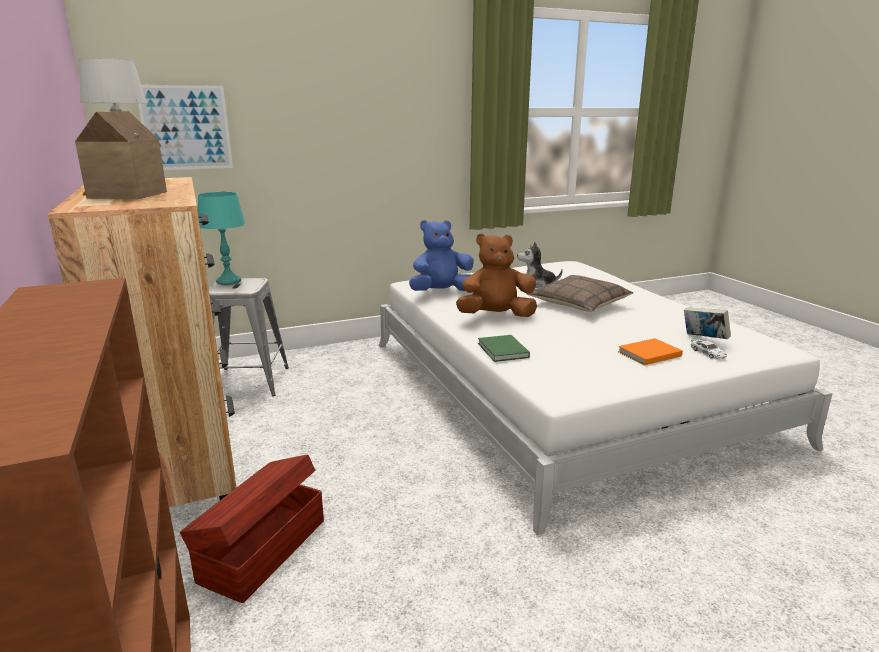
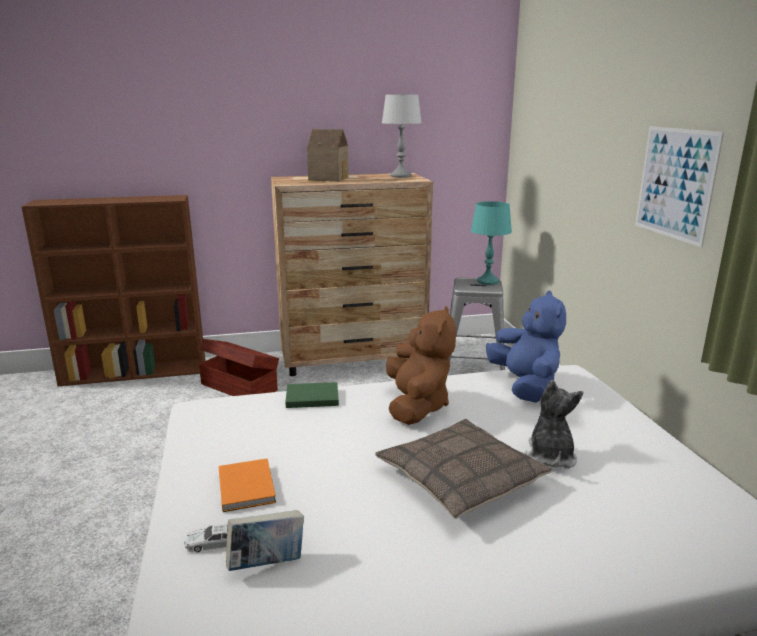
camera: 100 degrees right, 0 degrees up
(186, 128) = (540, 145): picture -> picture (675, 183)

